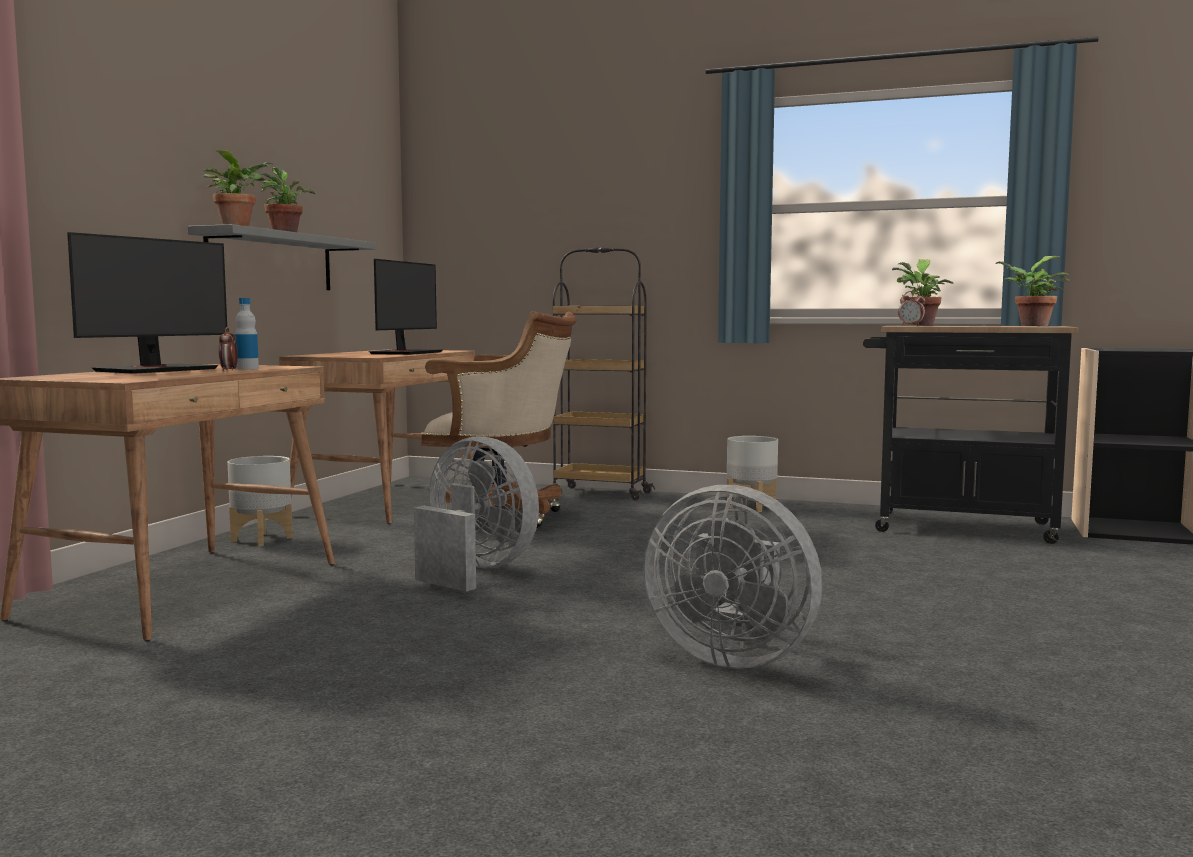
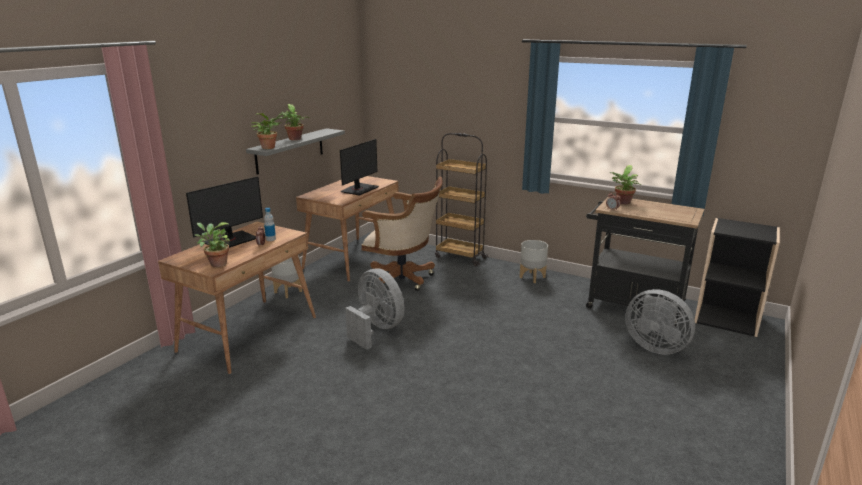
camera: 10 degrees right, 15 degrees up
(731, 657) = (465, 412): grey fan -> grey fan (655, 346)
(1030, 326) = (680, 213): potted plant -> potted plant (216, 264)

